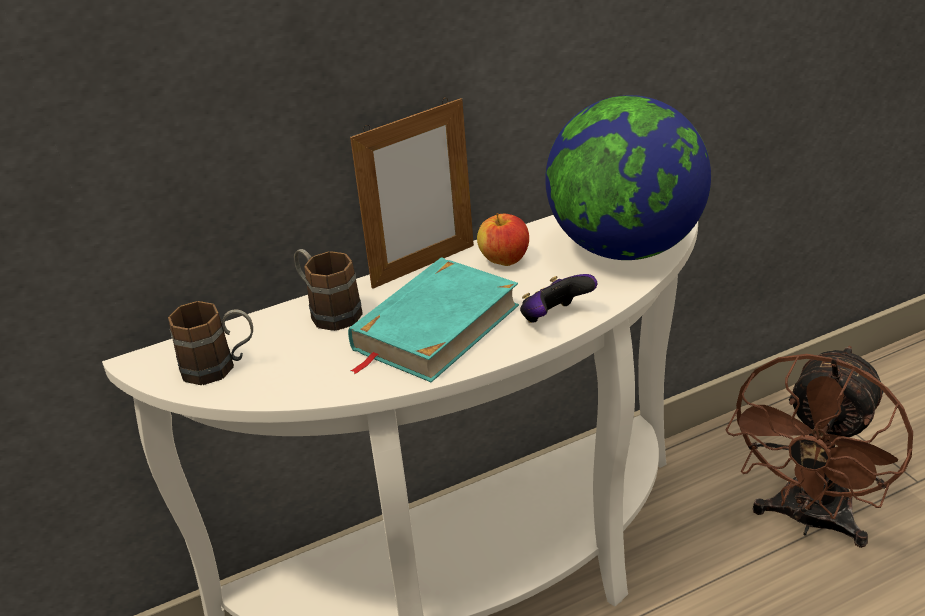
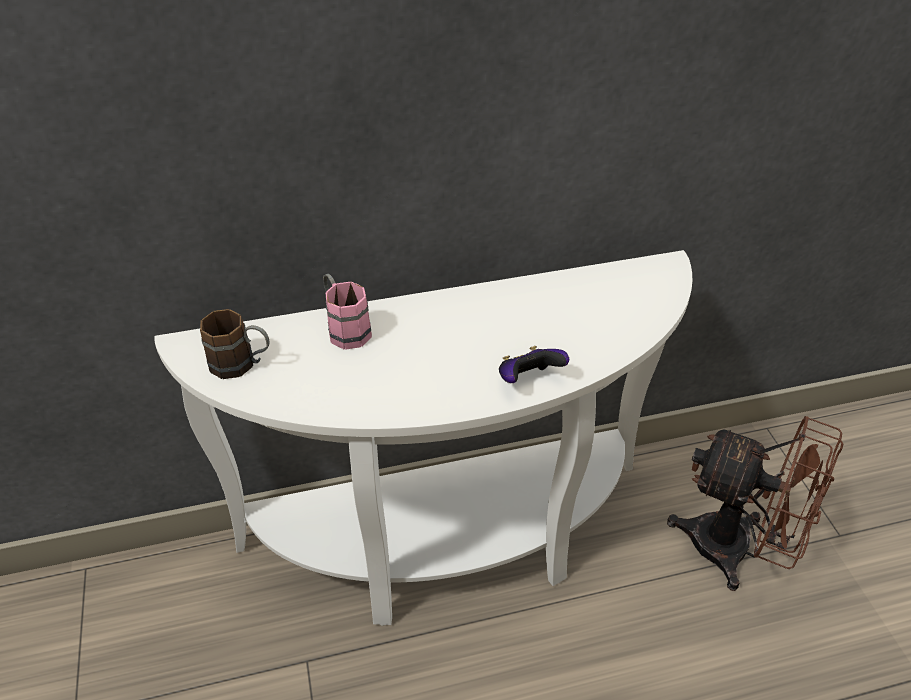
camera: 10 degrees right, 10 degrees up
(328, 311) = (344, 328): brown mug -> pink mug
(423, 266) = (437, 299): picture frame -> none
(434, 327) = (425, 365): turquoise book -> none
(504, 260) = (506, 309): apple -> none
(626, 248) = (613, 319): globe -> none
(810, 521) = (736, 550): brown fan -> brown fan turned 105 degrees counterclockwise

